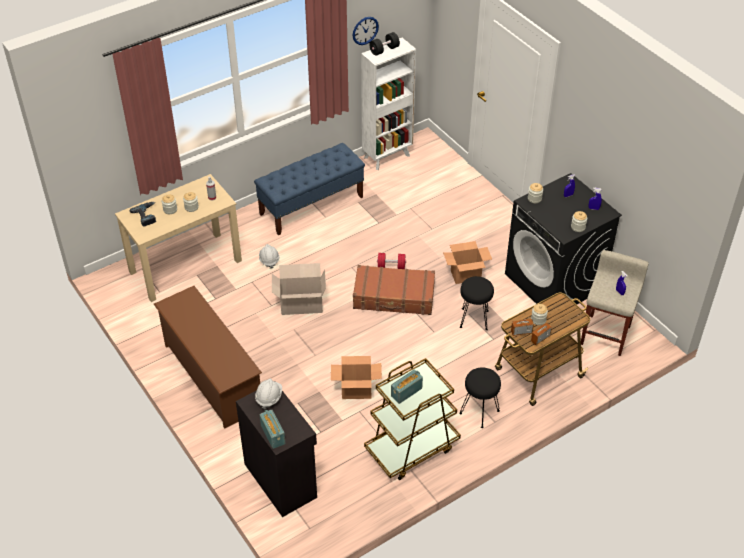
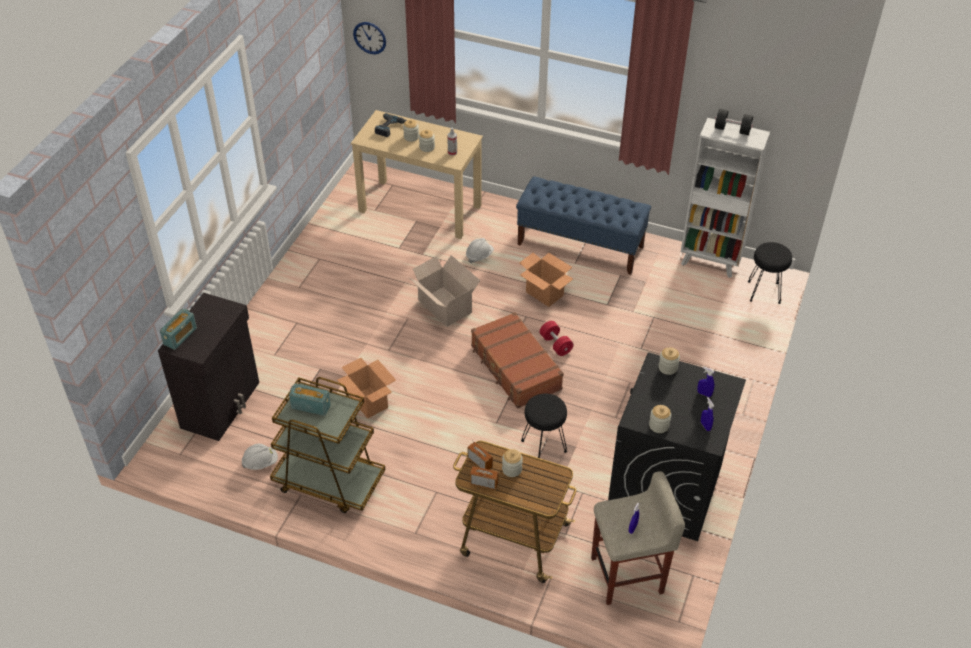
camera: 55 degrees right, 0 degrees up
(212, 377) = (305, 296): brown shoe rack -> none
(269, 397) = (223, 311): white hard hat -> white hard hat (260, 462)
(365, 30) = (722, 94): wall clock -> wall clock (370, 37)
(466, 275) = (601, 408): cardboard box -> cardboard box (545, 294)
(479, 411) = (419, 513): black stool -> black stool (764, 292)

